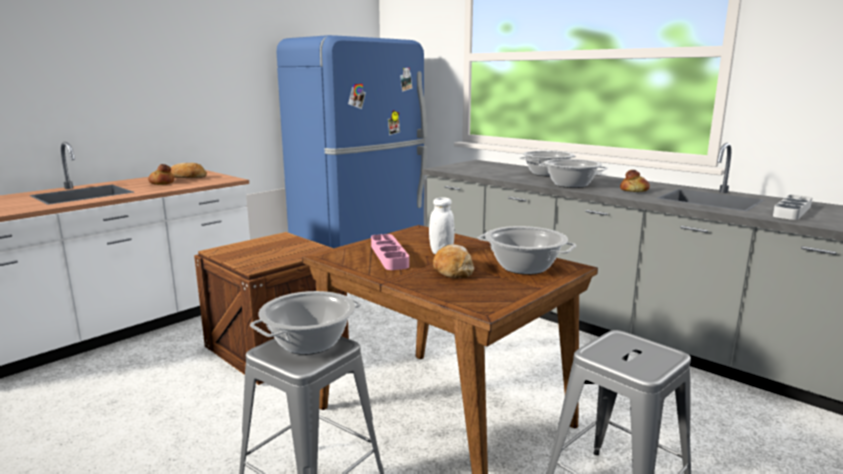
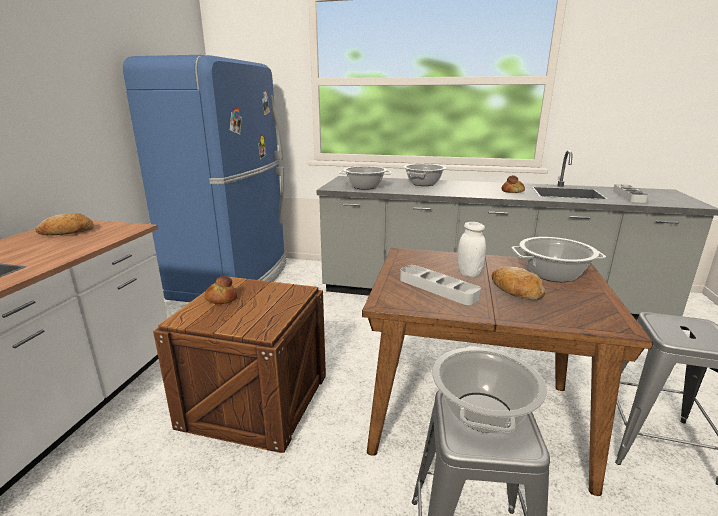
camera: 30 degrees left, 5 degrees up
(162, 183) = (44, 245): bread -> bread (221, 299)
(389, 256) = (437, 288): pink tray -> grey tray
(570, 185) = (463, 192): cooking pot -> cooking pot (364, 187)

